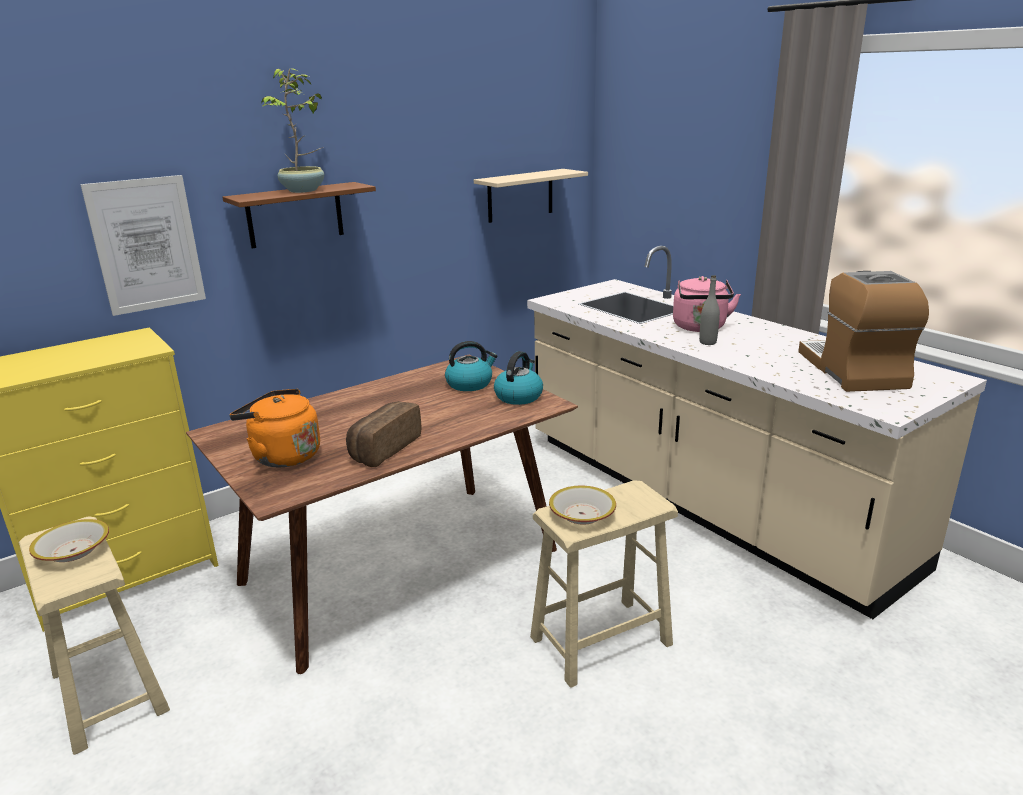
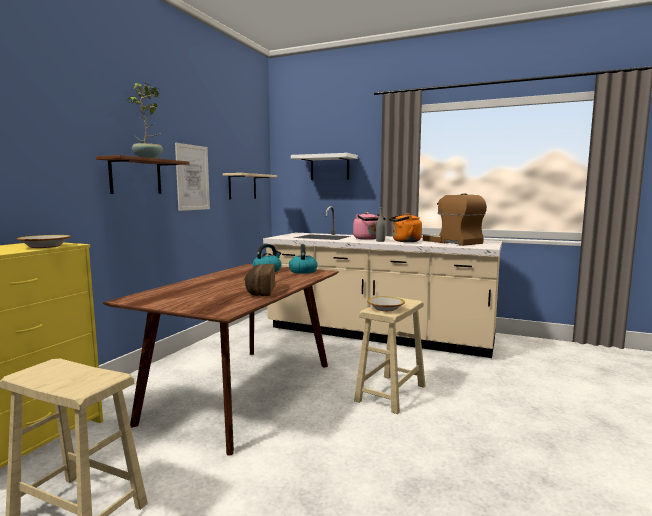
camera: 30 degrees left, 15 degrees down
(73, 551) = (68, 373): bowl -> bowl (45, 246)
(146, 245) = (45, 180): picture -> picture (192, 177)
(282, 456) = (198, 300): orange kettle -> orange kettle (404, 241)
(685, 160) = (329, 168): none -> white shelf

